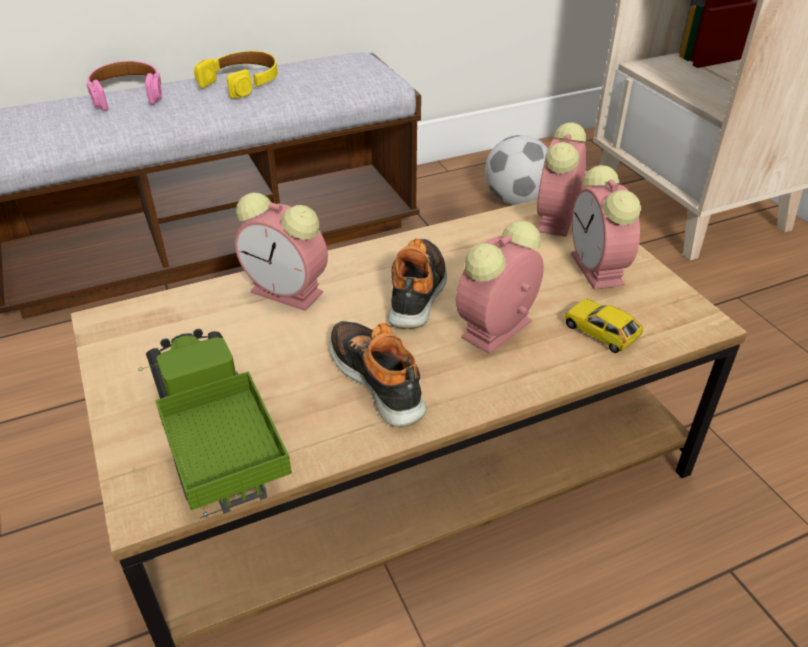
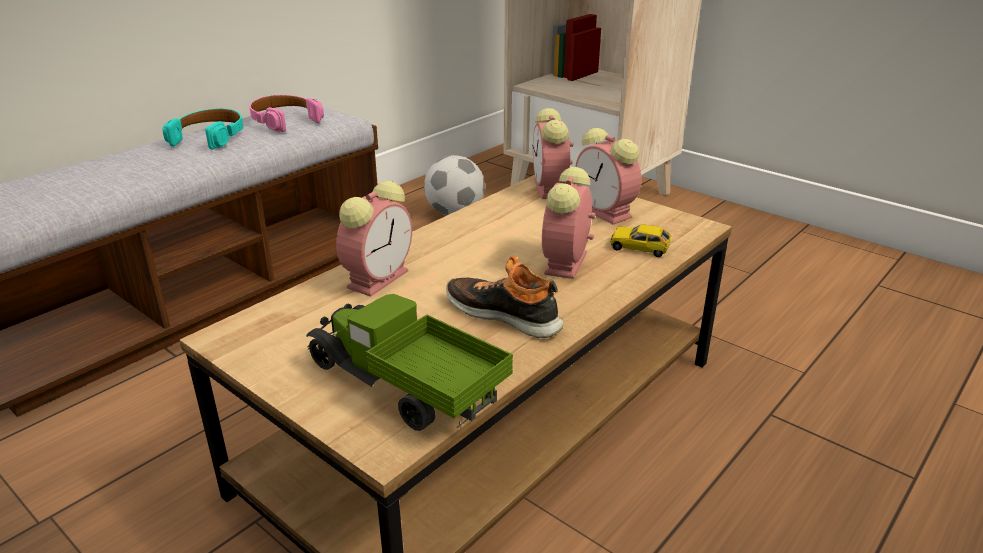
camera: 25 degrees left, 10 degrees down
(127, 94) = (96, 162): pink headphones -> pink headphones (284, 120)
(242, 82) = (209, 137): yellow headphones -> turquoise headphones
(290, 292) = (379, 277): alarm clock -> alarm clock turned 60 degrees counterclockwise
(417, 292) = (485, 254): shoe -> none

